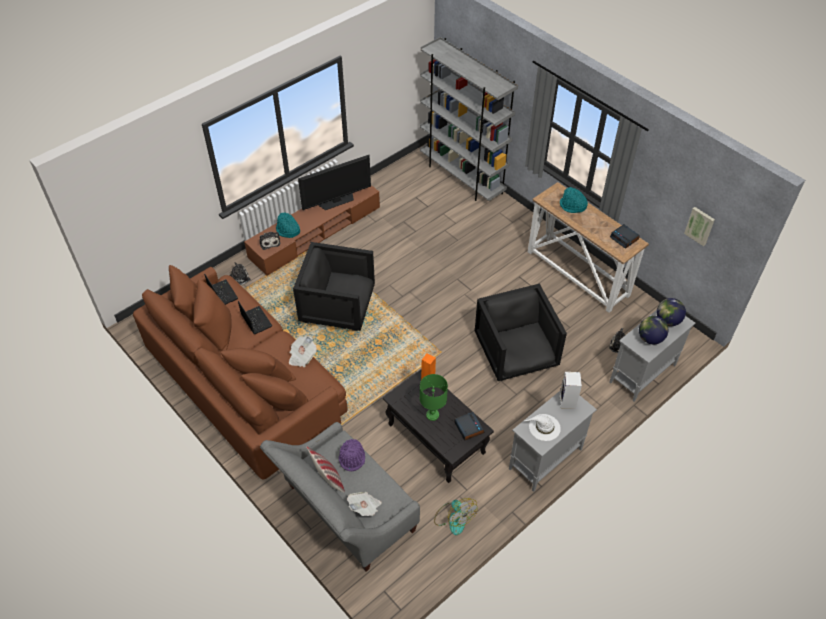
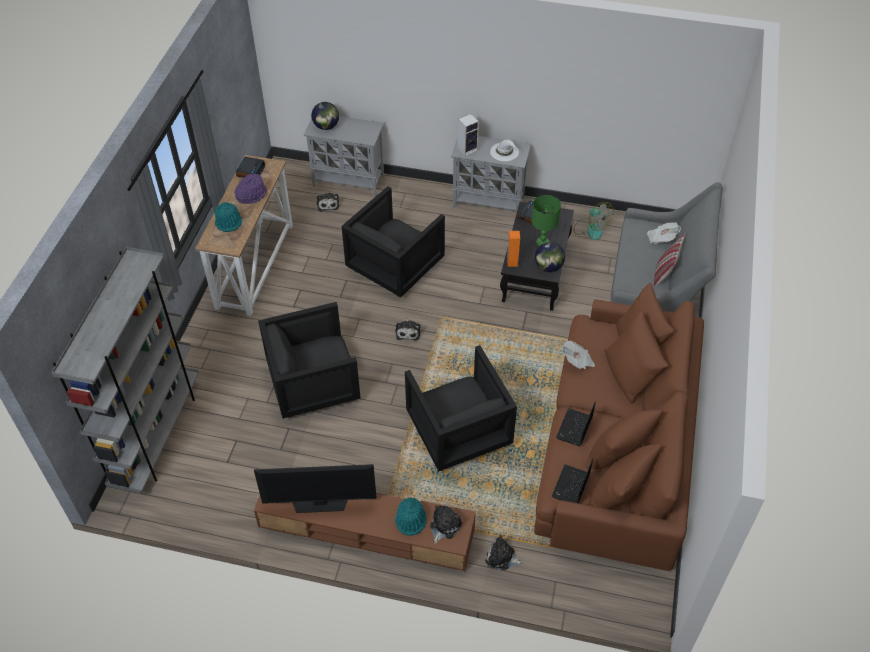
camera: 125 degrees left, 0 degrees up
(336, 201) = (320, 503): television -> television turned 150 degrees clockwise
(352, 458) = (632, 269): purple hat -> purple hat (251, 195)
(440, 257) = (314, 383): none -> black armchair
(443, 325) = (408, 332): none -> plush toy
(454, 518) = (591, 228): fan -> fan turned 120 degrees clockwise
(650, 338) = (356, 129): globe -> globe (548, 267)
(700, 225) = (237, 88): picture -> none

